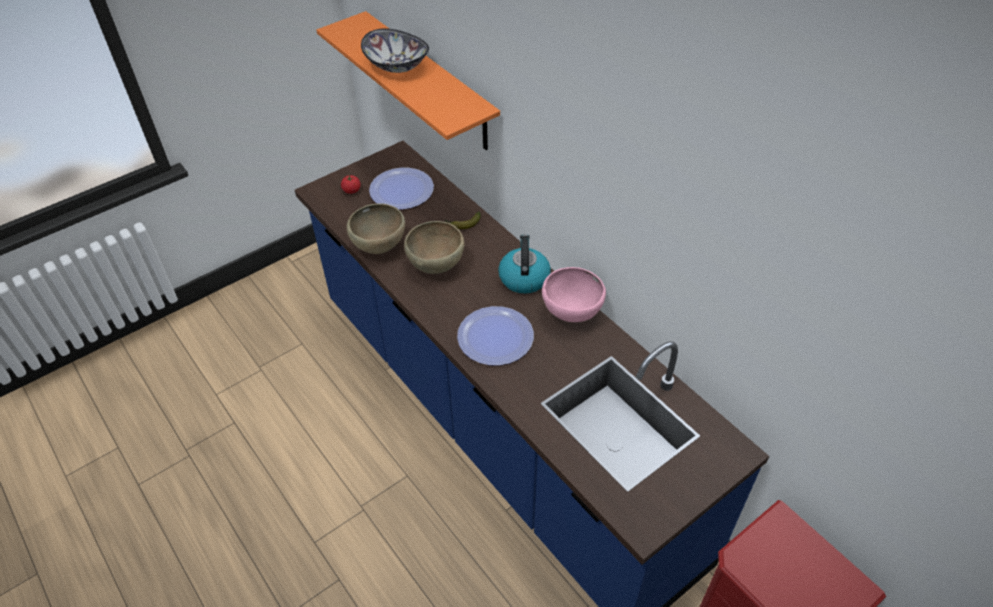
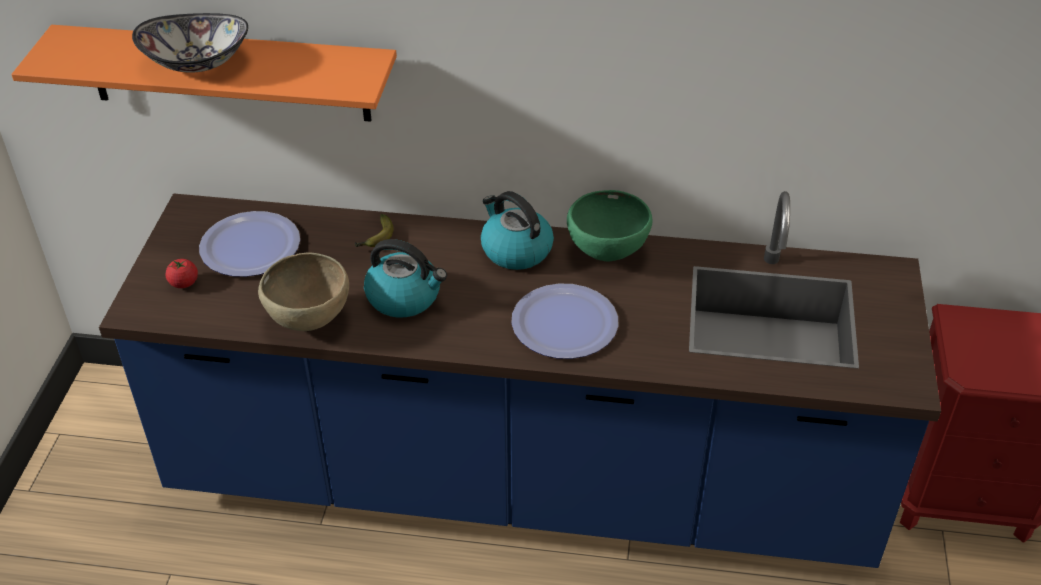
camera: 45 degrees left, 5 degrees down
(436, 265) = (405, 297): brown bowl -> kettle
(571, 314) = (607, 253): pink bowl -> green bowl

